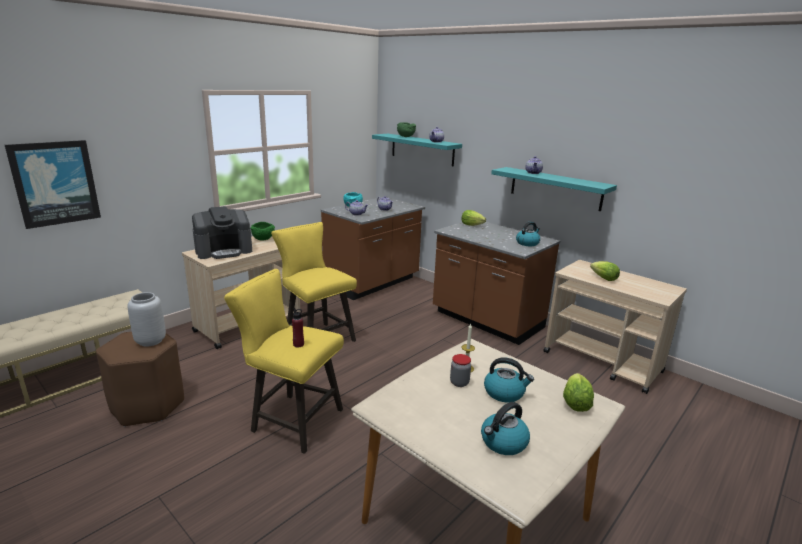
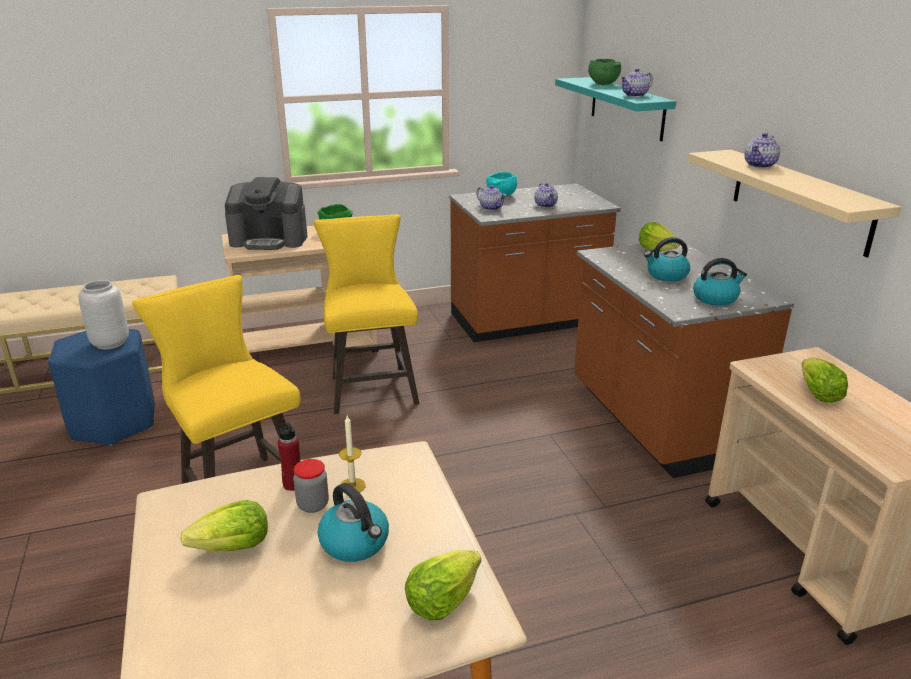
camera: 30 degrees right, 5 degrees up
(55, 183) = (73, 130): picture -> none
(148, 405) = (115, 422): brown stool -> blue stool
(298, 344) = (216, 388): red bottle -> red bottle (293, 484)
(448, 415) = (233, 547): none -> lettuce
(503, 443) = (247, 618): kettle -> kettle (666, 275)
(555, 188) = (799, 200): turquoise shelf -> beige shelf

